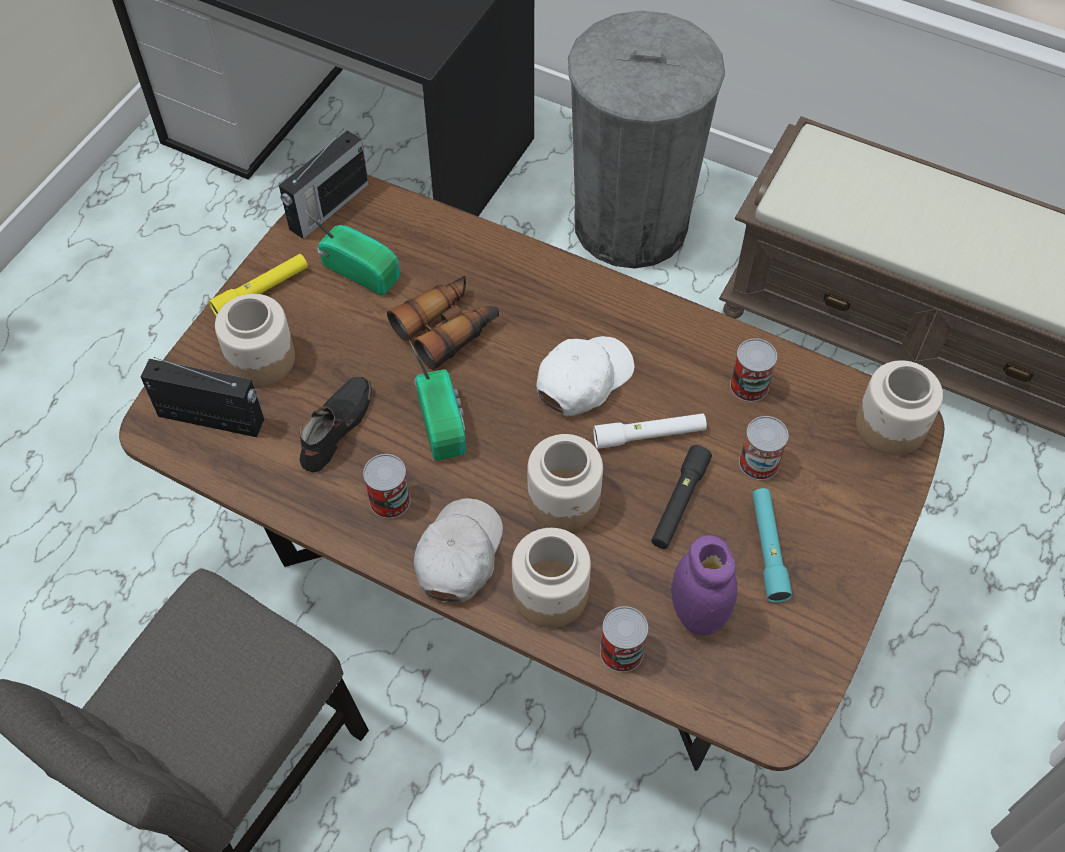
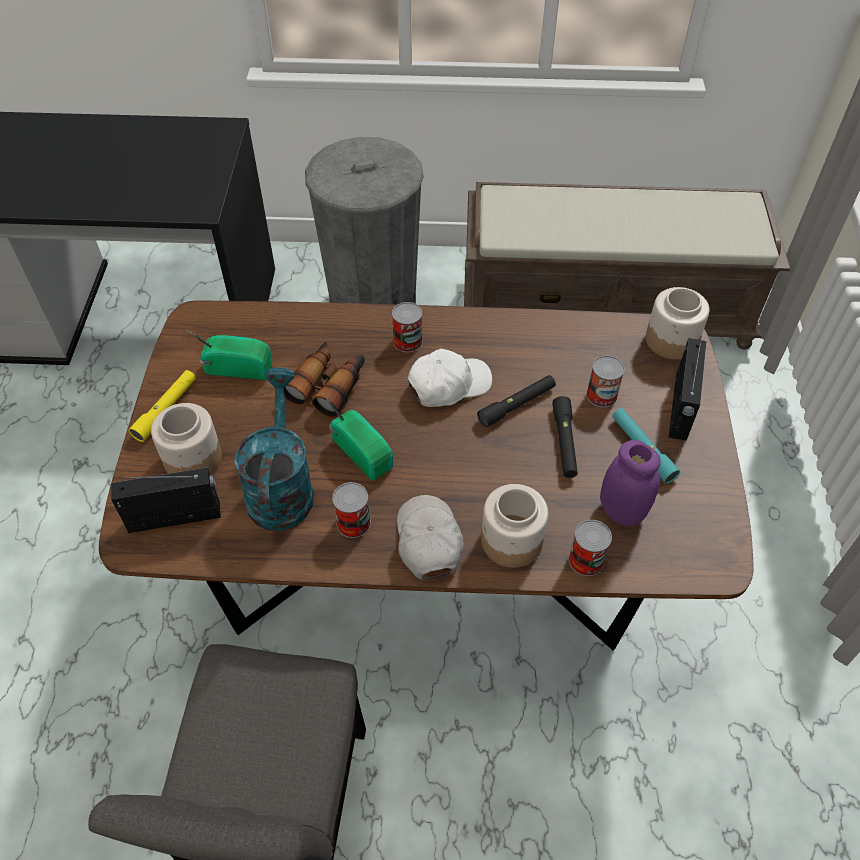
camera: 25 degrees left, 5 degrees down
(327, 207) = (187, 333): radio -> radio (680, 408)
(335, 427) = (281, 486): black shoe -> turquoise watering can
(564, 500) = (483, 472): jar -> none
(583, 379) = (448, 385): white cap -> white cap turned 45 degrees clockwise
(649, 435) = (517, 405): white flashlight -> black flashlight
(749, 385) = (564, 348): can -> can (407, 341)

